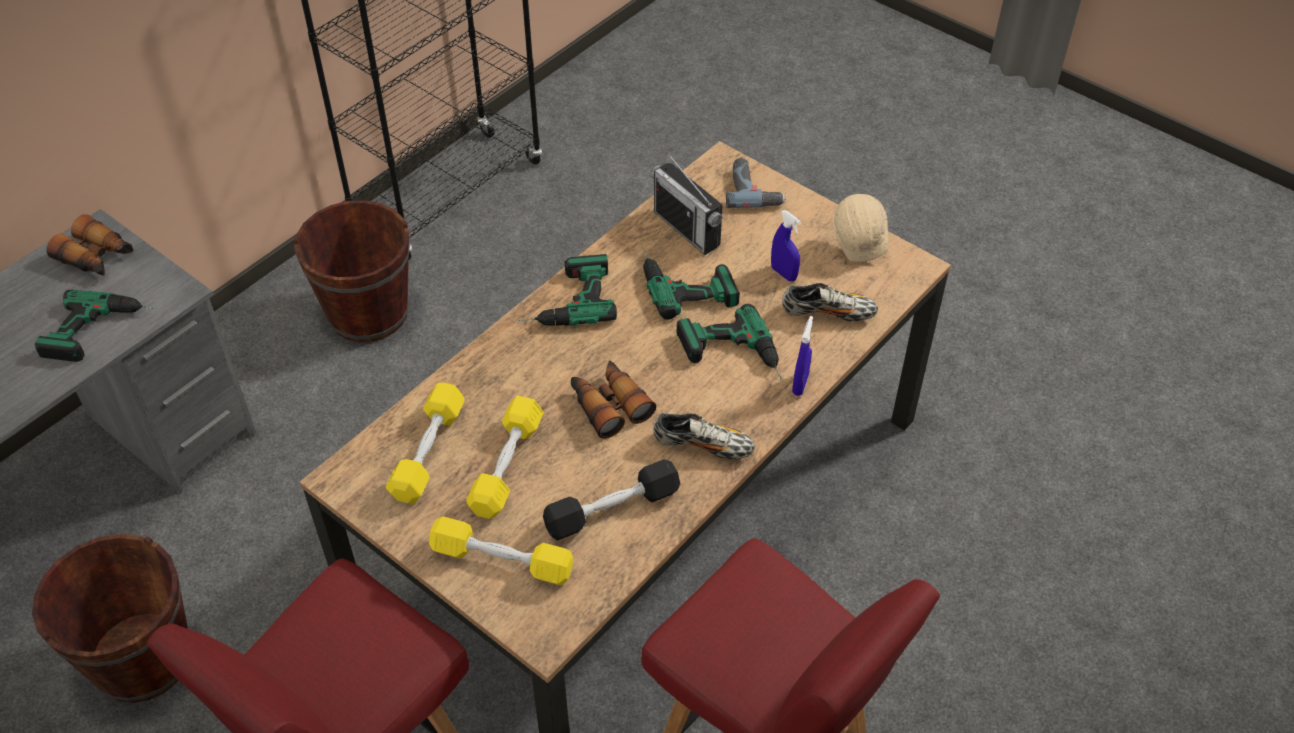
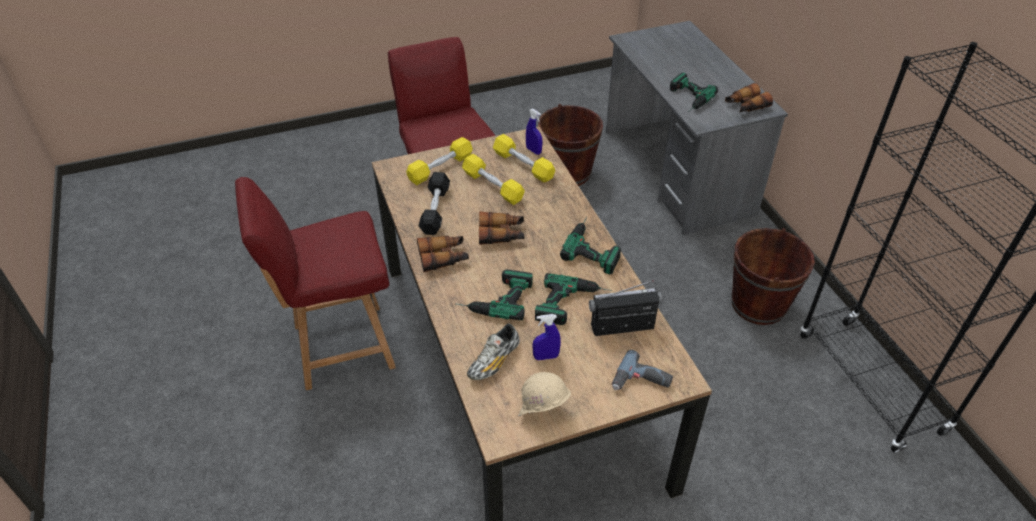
camera: 120 degrees right, 5 degrees down
(703, 446) = (443, 258): shoe -> binoculars
(800, 384) = (449, 318): blue spray bottle -> blue spray bottle (533, 151)

